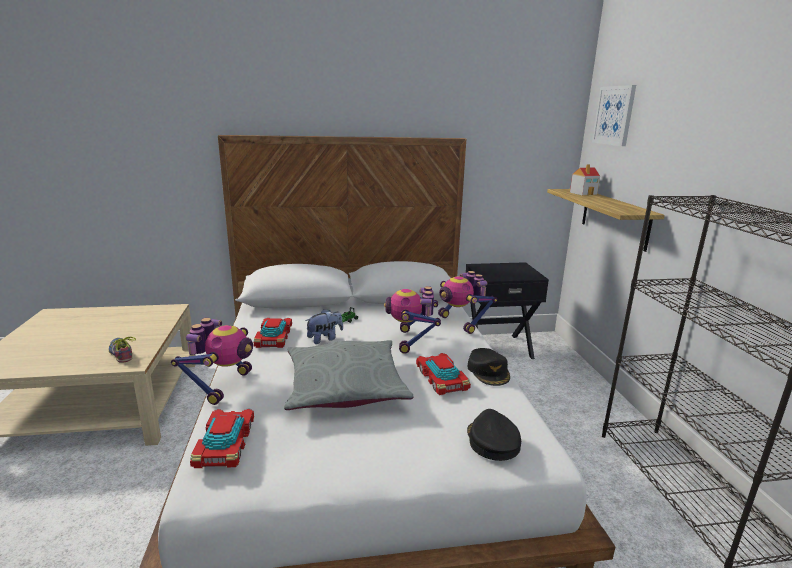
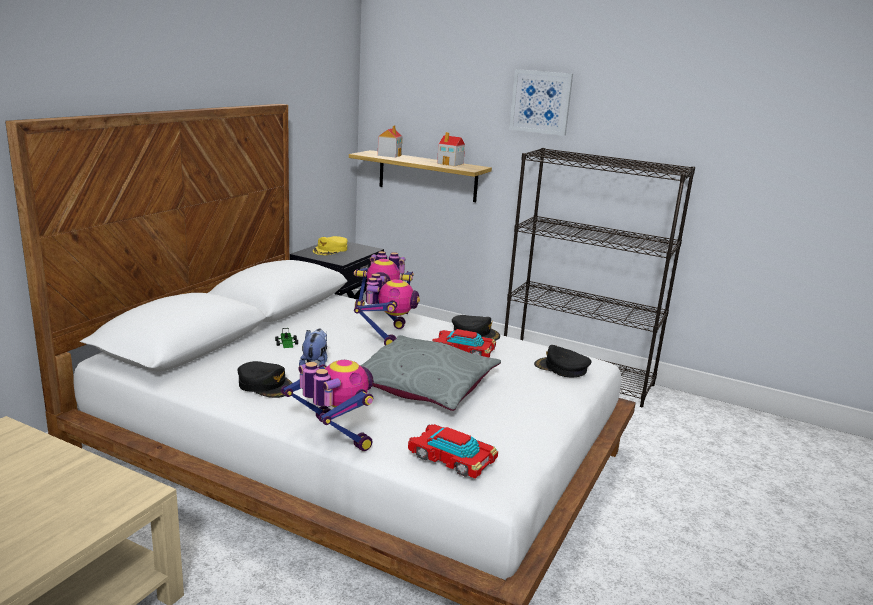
camera: 55 degrees left, 0 degrees up
(123, 352) = (89, 494): shoe -> none
(274, 337) = (266, 385): toy car -> black cap
(412, 341) = (386, 335): toy robot -> toy robot turned 120 degrees counterclockwise
(501, 269) = (330, 250): none -> yellow cap
(614, 115) = (407, 76): picture -> picture (541, 102)
(622, 206) = (450, 164): none -> toy house

